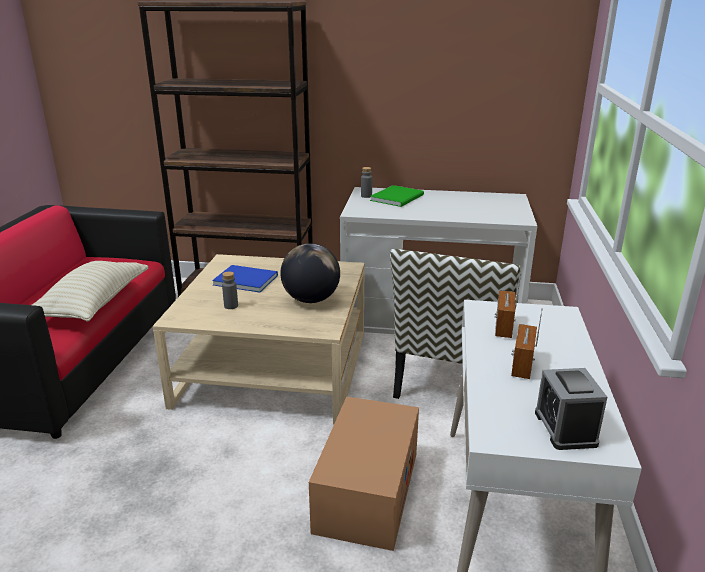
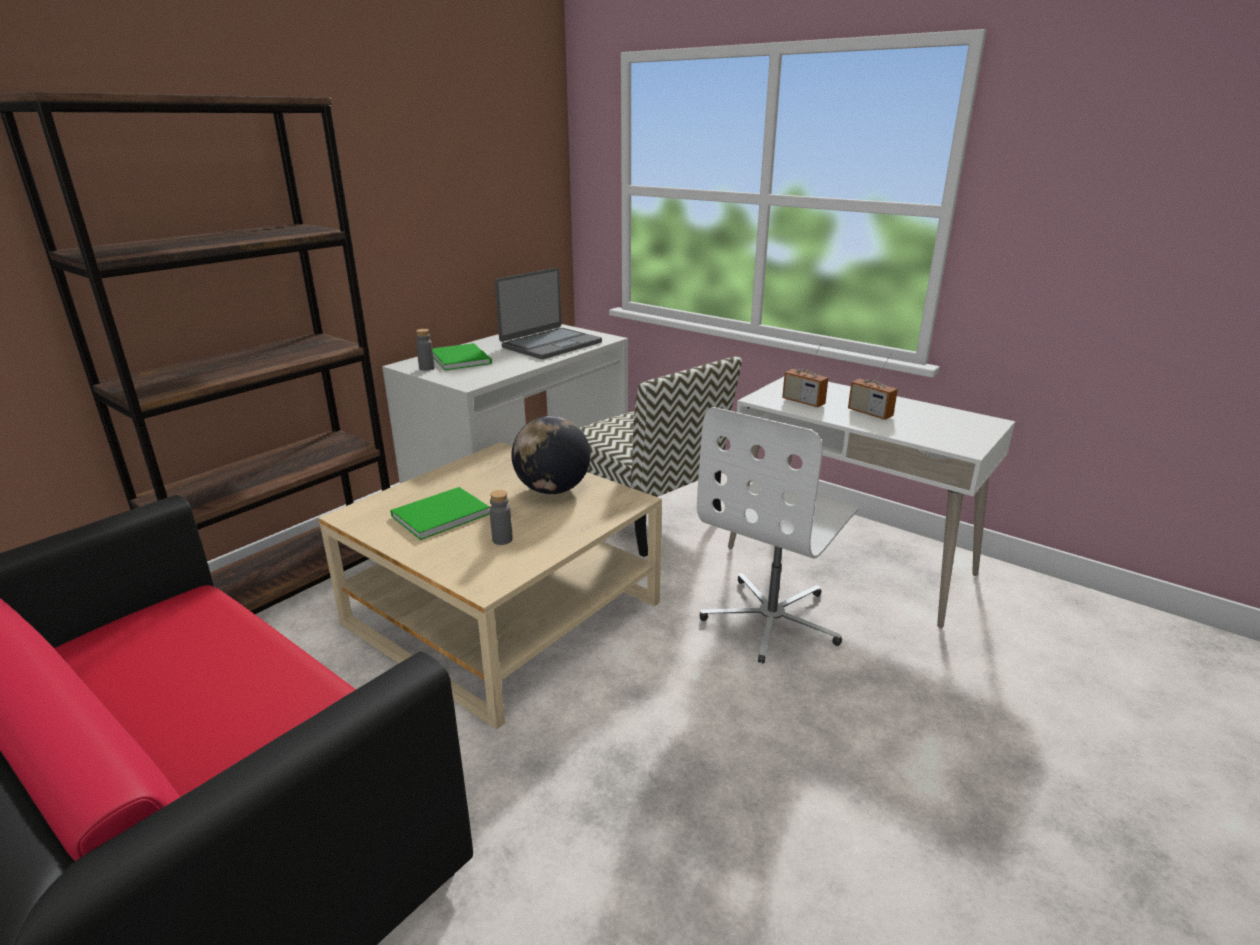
camera: 60 degrees left, 0 degrees up
(93, 304) = (284, 669): beige pillow -> none
(245, 279) = (437, 515): blue book -> green book
(367, 491) = (772, 619): cardboard box -> white office chair
(470, 209) = (550, 345): none -> laptop
(565, 428) = (963, 425): alarm clock -> none

